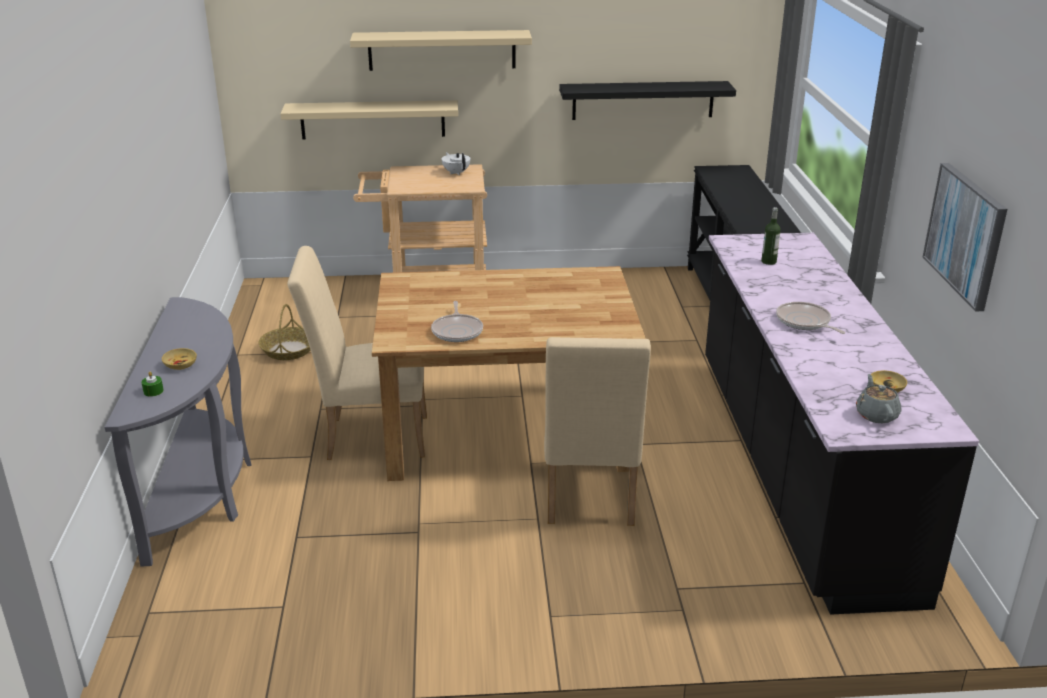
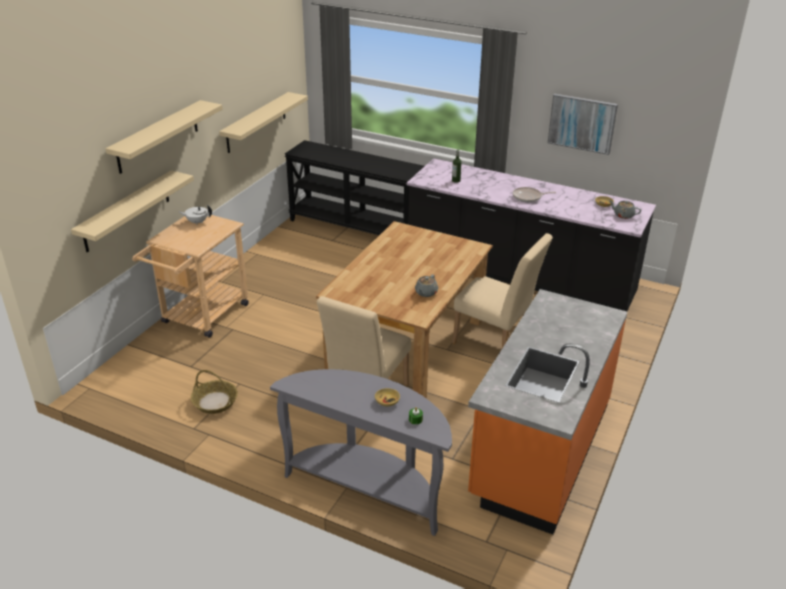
camera: 60 degrees left, 5 degrees up
(366, 610) = (539, 450): none -> orange counter
(457, 331) = (426, 293): frying pan -> grey teapot
(643, 100) = (256, 122): black shelf -> beige shelf

